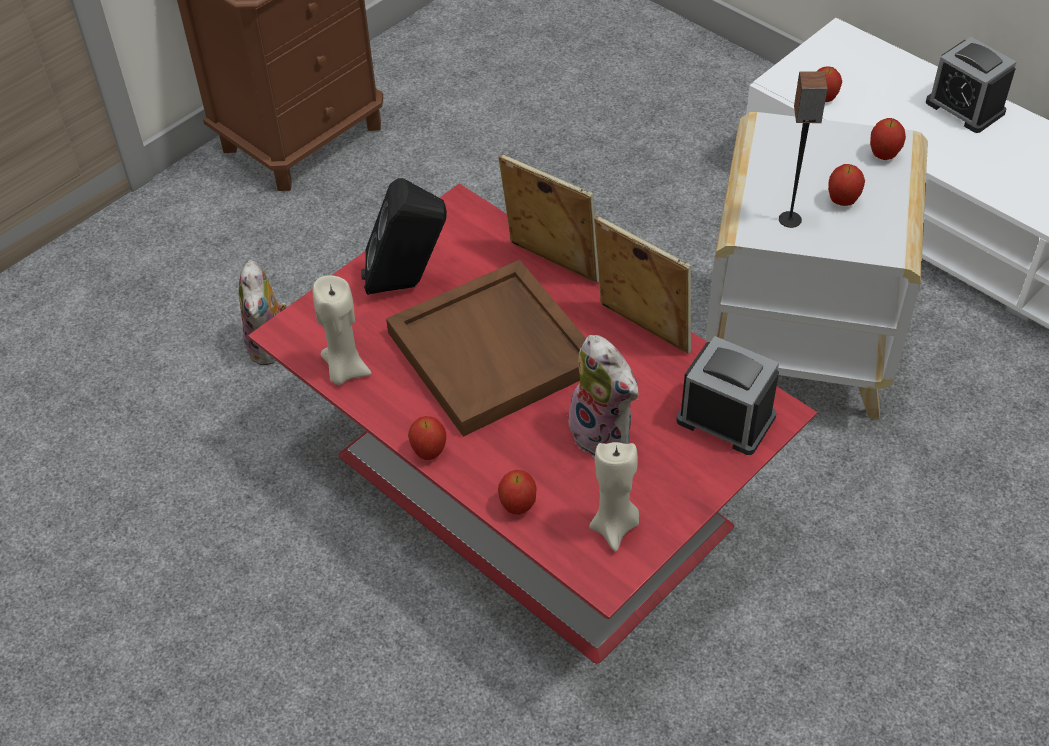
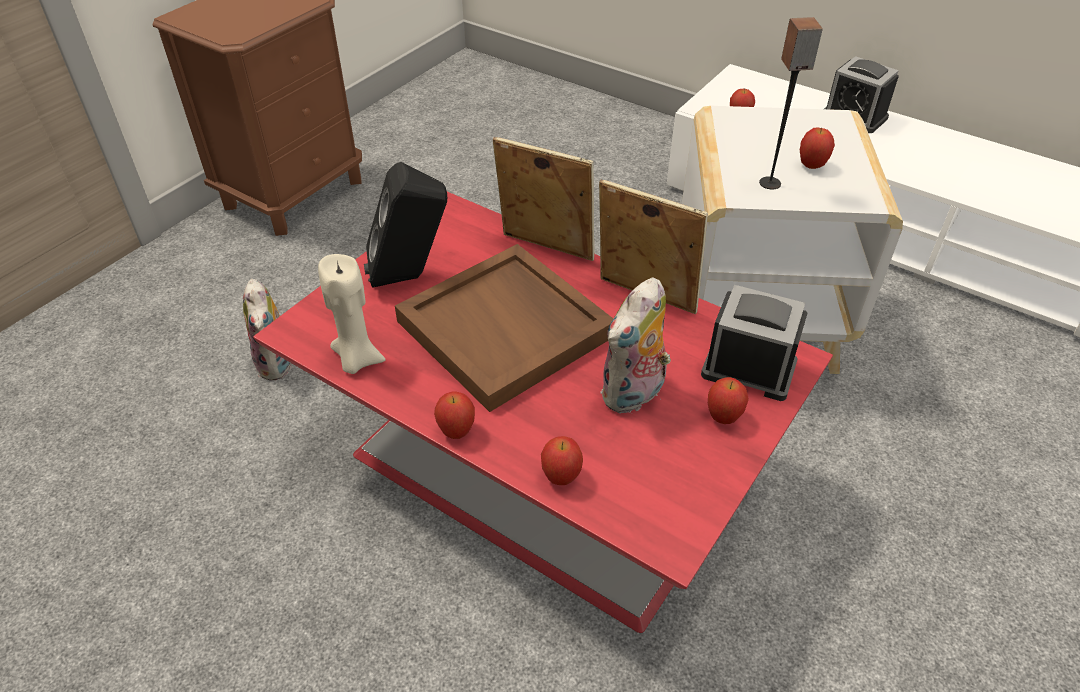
camera: 10 degrees left, 5 degrees down
(605, 434) = (634, 395): plush toy -> plush toy turned 90 degrees clockwise
(614, 527) = (667, 487): beige candle -> none
(883, 156) = (833, 129): apple -> apple (723, 417)

